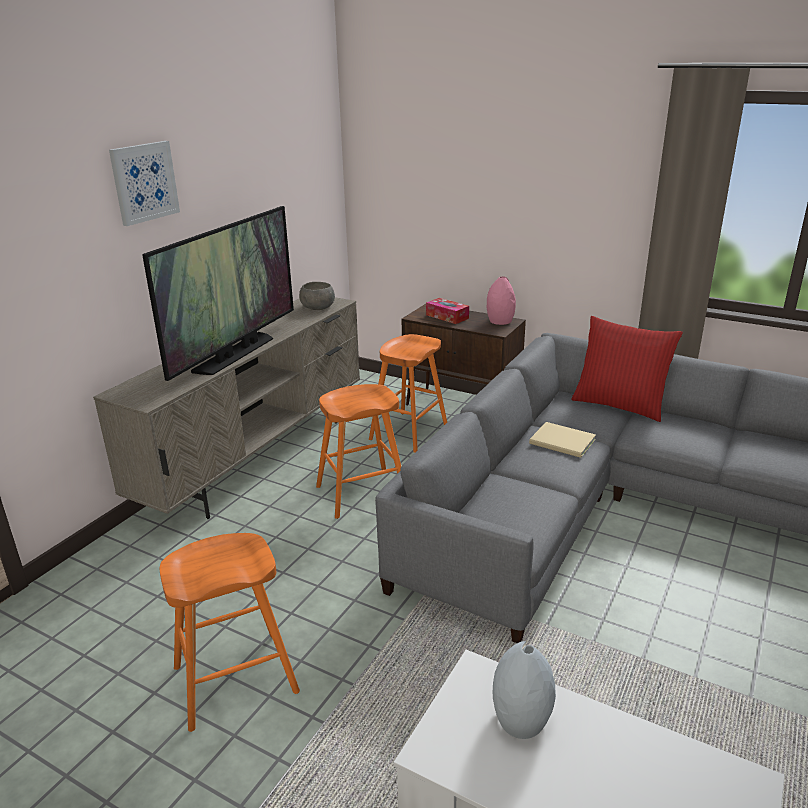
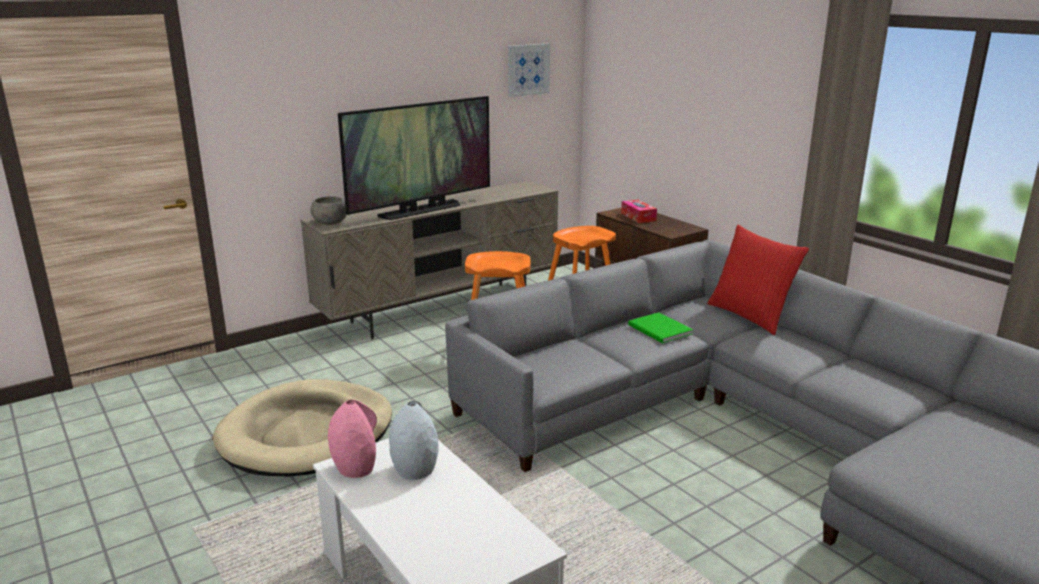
camera: 25 degrees right, 5 degrees down
(144, 182) = (370, 64): picture -> picture (528, 69)
(235, 680) = (307, 434): orange stool -> beige dog bed
(318, 307) = (521, 190): grey bowl -> grey bowl (330, 222)
(499, 321) = (681, 227): pink vase -> pink vase (356, 467)
(563, 442) = (660, 330): beige book -> green book

